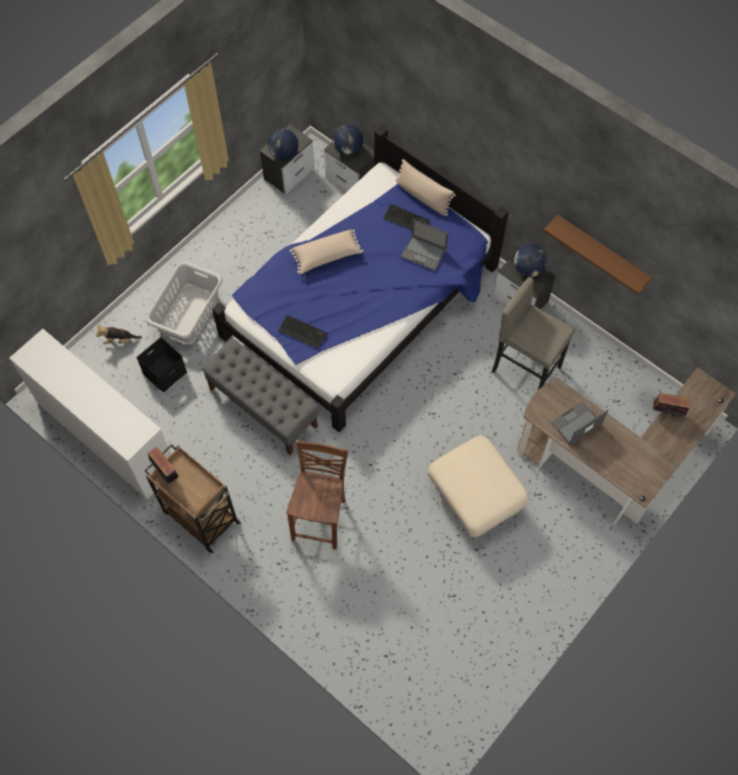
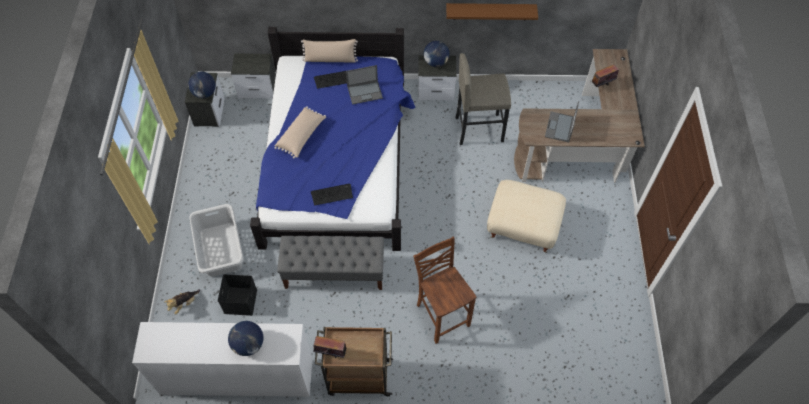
camera: 40 degrees left, 5 degrees down
(348, 149) = (248, 63): globe -> globe (249, 344)

